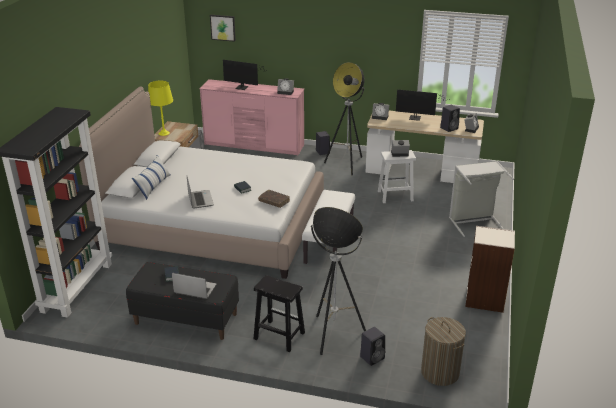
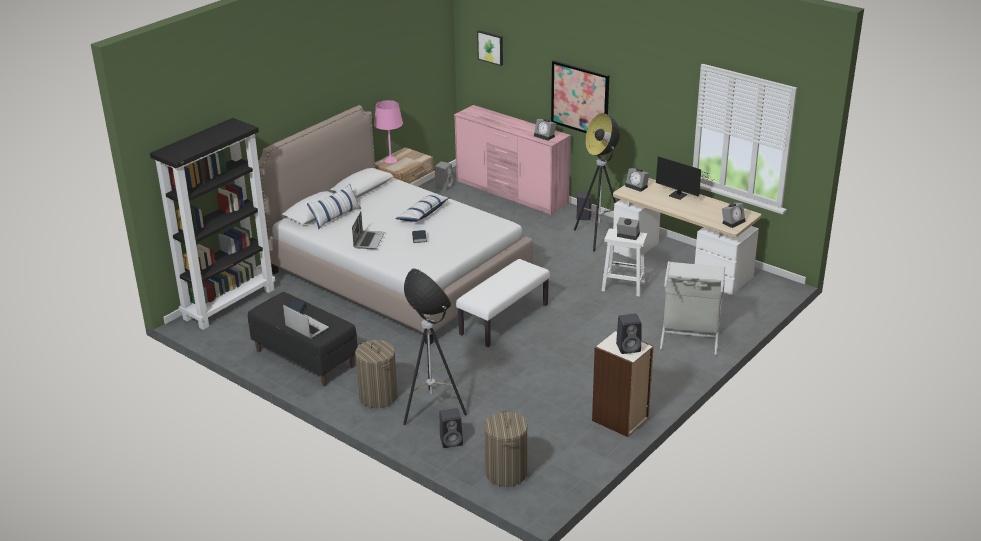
camera: 25 degrees right, 0 degrees up
(164, 133) = (390, 160): yellow table lamp -> pink table lamp
(228, 169) = (423, 214): none -> pillow
(243, 88) = (502, 122): monitor -> none
(274, 201) = (439, 258): brown book -> none
(278, 335) = (378, 397): black stool -> laundry basket
(311, 57) = (580, 99): none -> picture
(449, 128) = (707, 216): black speaker -> black speaker (629, 347)

